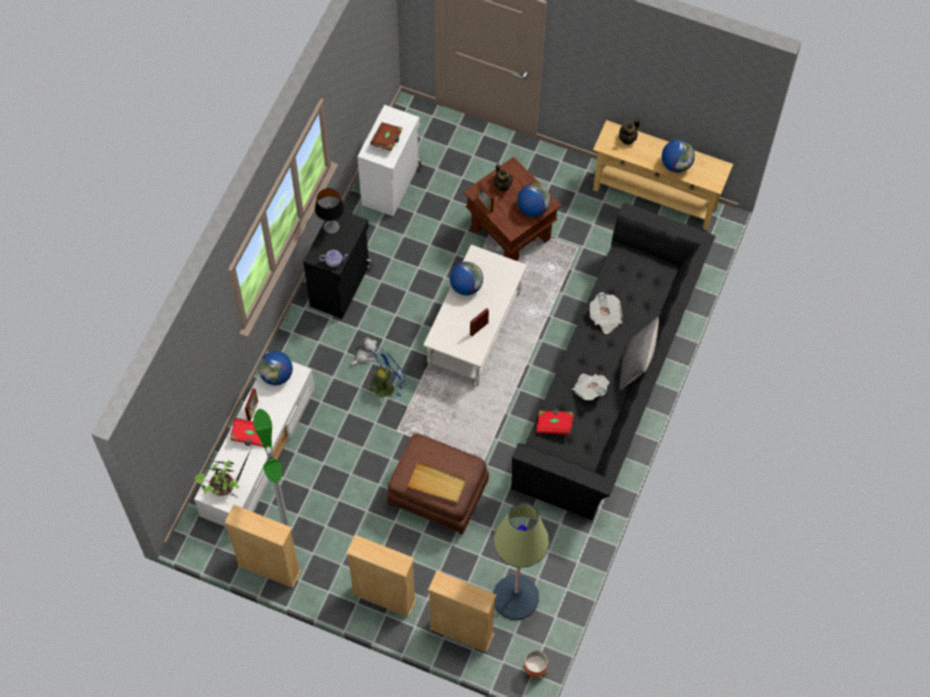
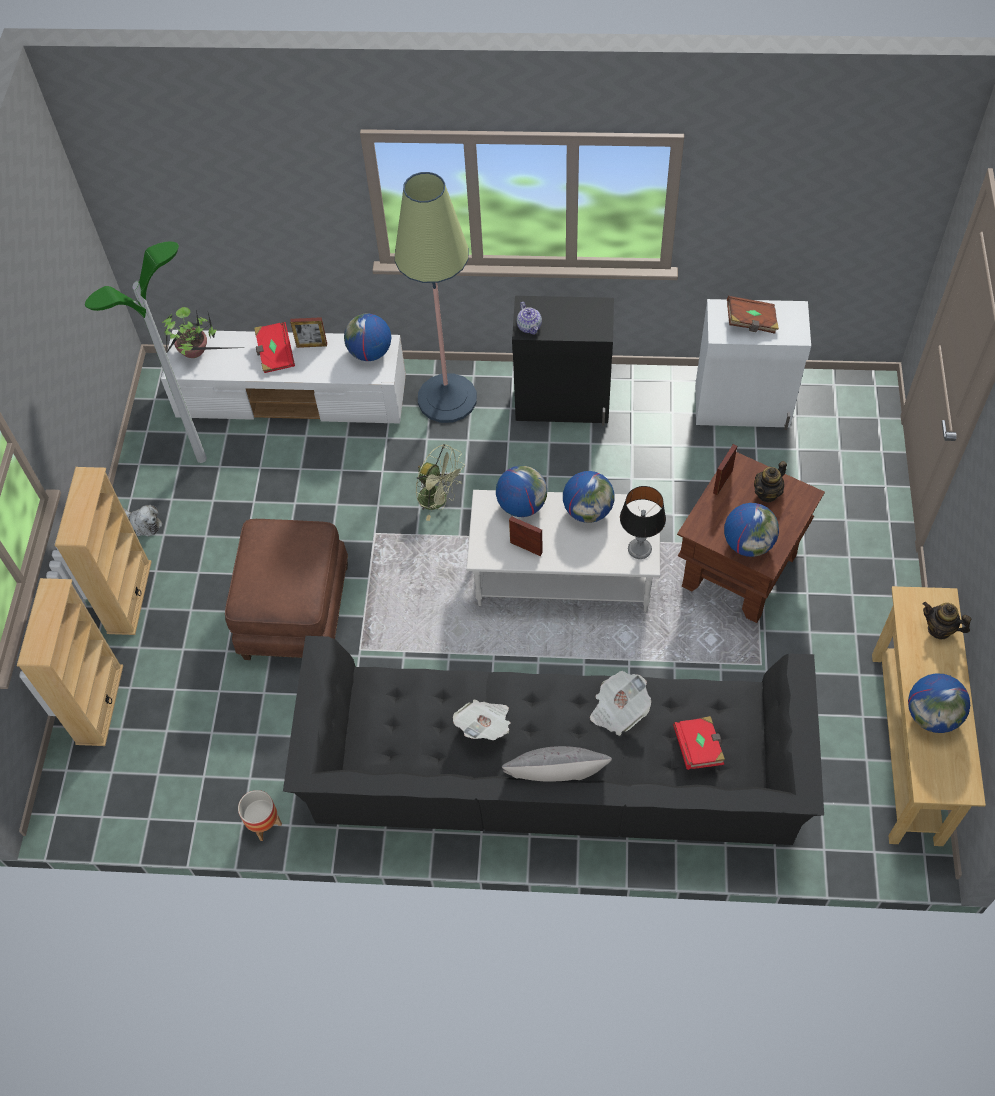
camera: 75 degrees right, 5 degrees down
(269, 568) = (139, 461): beige bookcase -> none
(331, 227) = (580, 307): table lamp -> table lamp (639, 549)
(365, 355) = (472, 462): plush toy -> plush toy (144, 524)
(387, 384) = (439, 500): blue fan -> green fan
(437, 484) = (260, 572): beige tray -> none
(446, 321) = (521, 505): none -> globe
(515, 597) = (166, 757): floor lamp -> floor lamp (447, 399)
(534, 670) = (60, 816): planter -> planter (264, 823)
(554, 425) = (407, 695): red book -> red book (699, 747)

